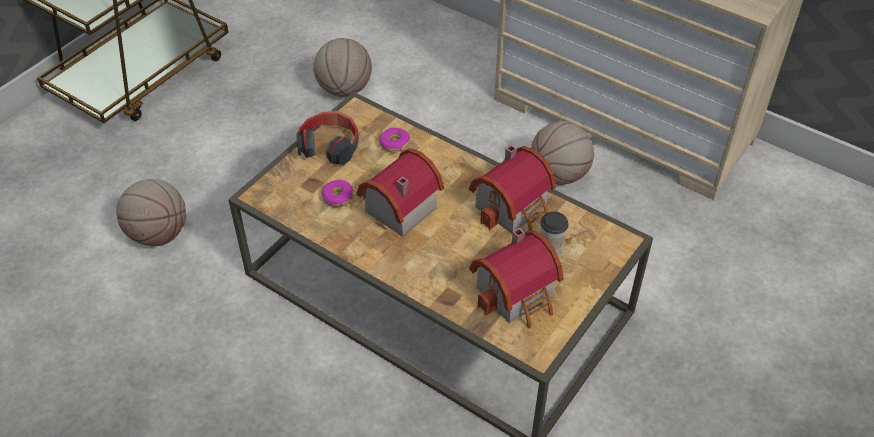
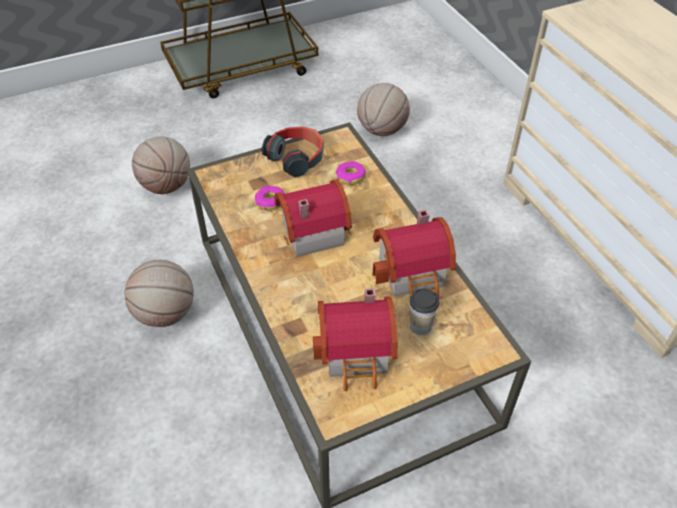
camera: 30 degrees right, 0 degrees up
(559, 175) = (519, 271): basketball -> basketball (165, 314)

